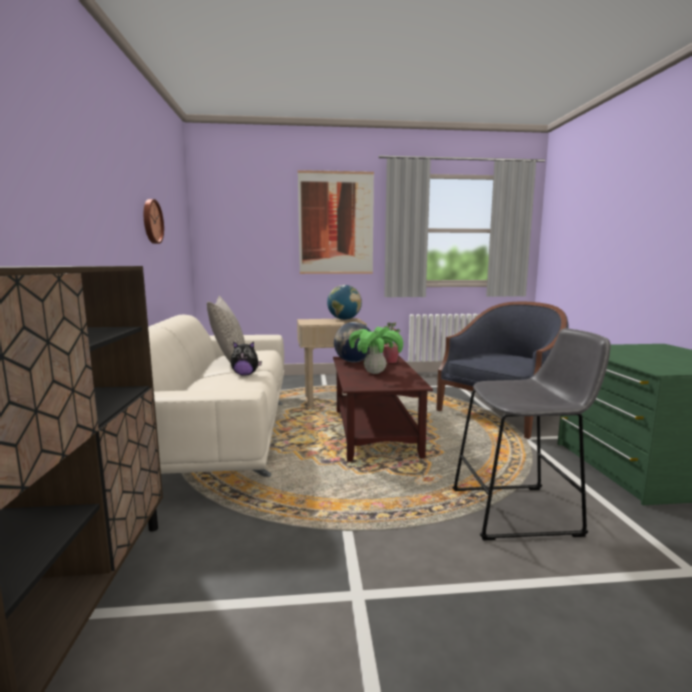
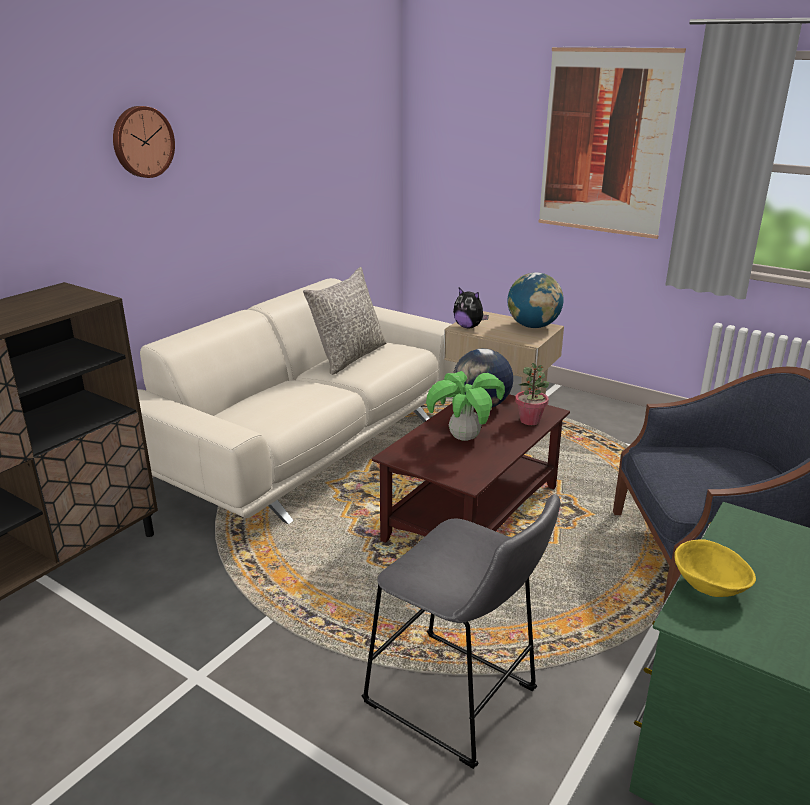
camera: 40 degrees right, 15 degrees up
(151, 221) = (288, 164): wall clock -> wall clock (142, 142)
(245, 374) = (315, 394): plush toy -> plush toy (468, 327)
(634, 362) = (709, 587): none -> yellow bowl

